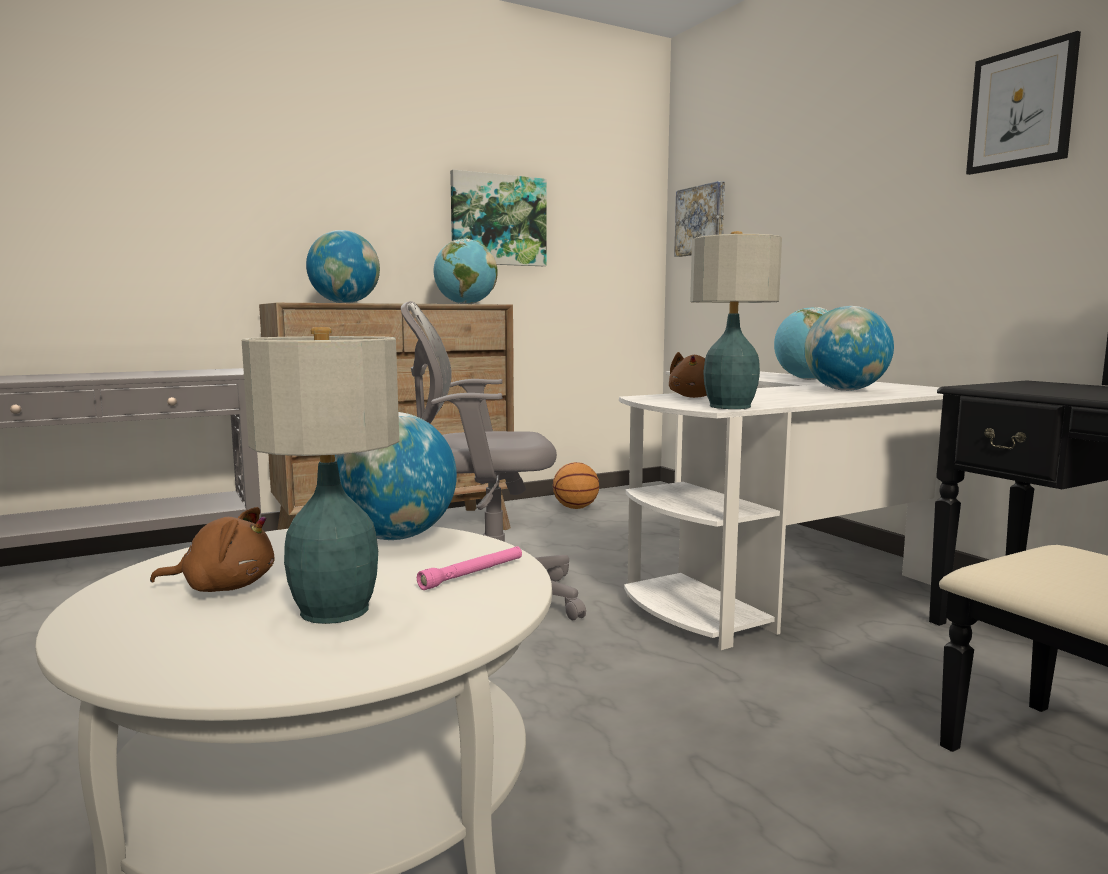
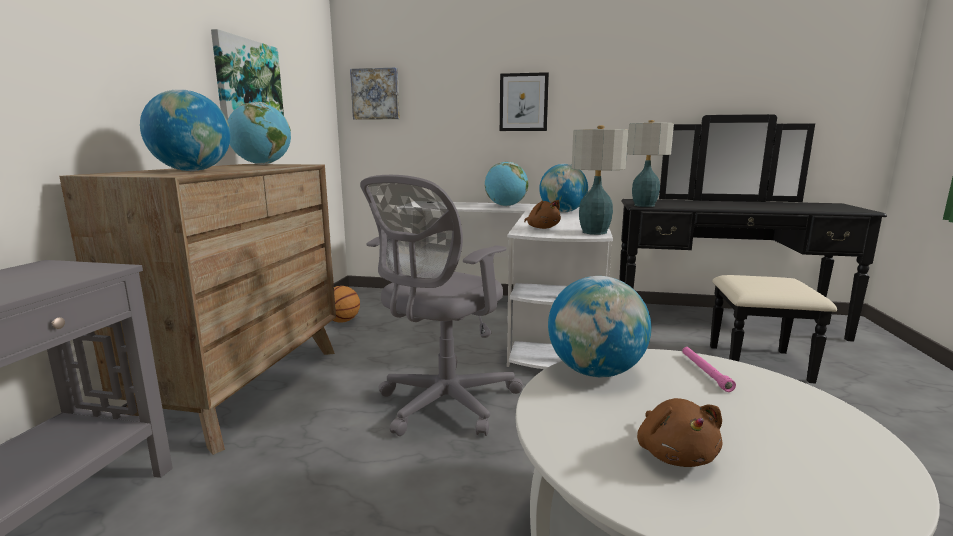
camera: 50 degrees left, 5 degrees up
(224, 587) = (675, 454): brown plush toy -> brown plush toy turned 135 degrees clockwise
(333, 611) = (759, 427): table lamp -> table lamp (644, 205)
(1021, 108) = (610, 58): picture -> picture (523, 102)

